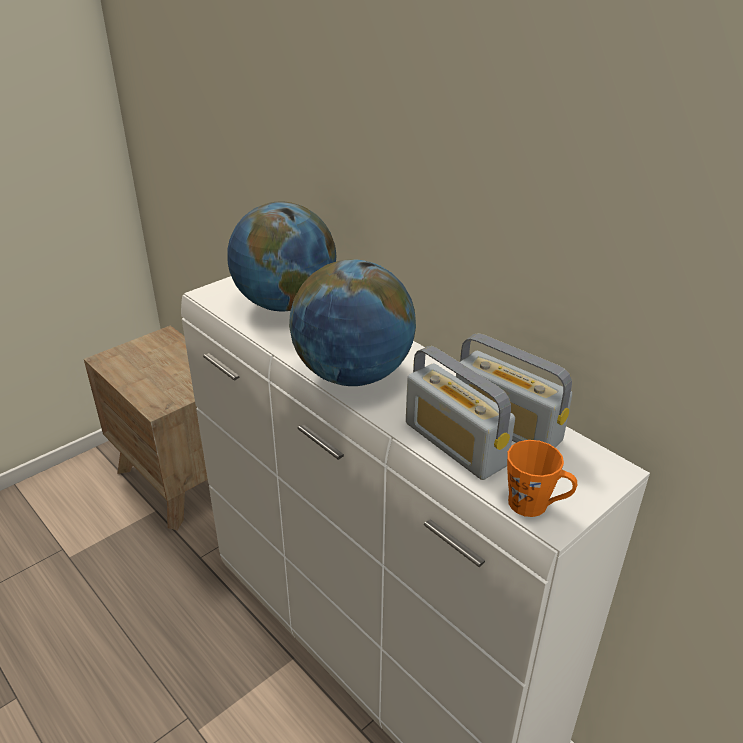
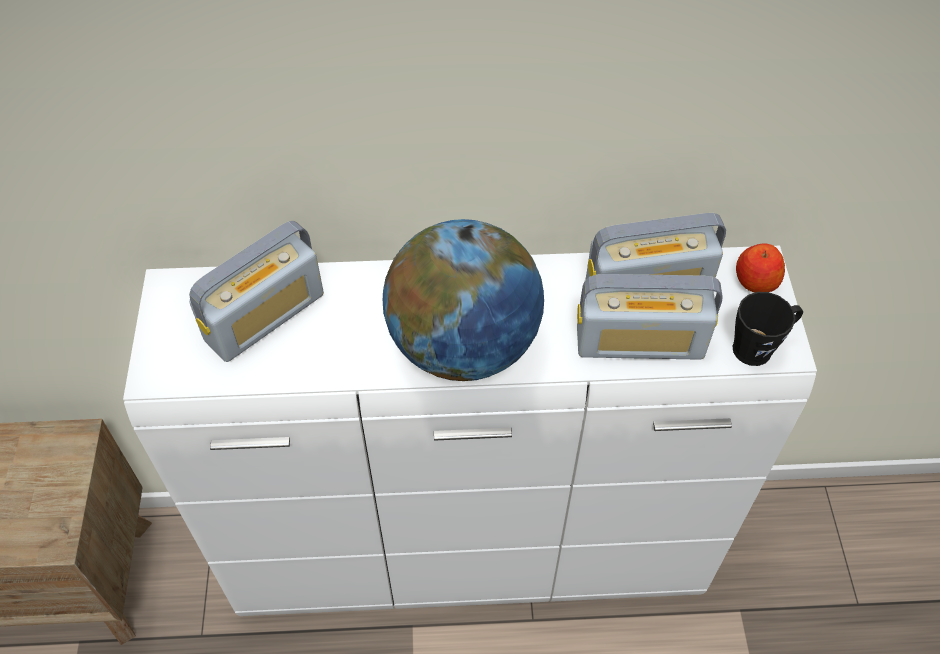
camera: 50 degrees left, 20 degrees up
(285, 304) = (265, 317): globe -> radio
(535, 506) = (759, 347): orange mug -> black mug
(594, 475) = (755, 281): none -> apple

